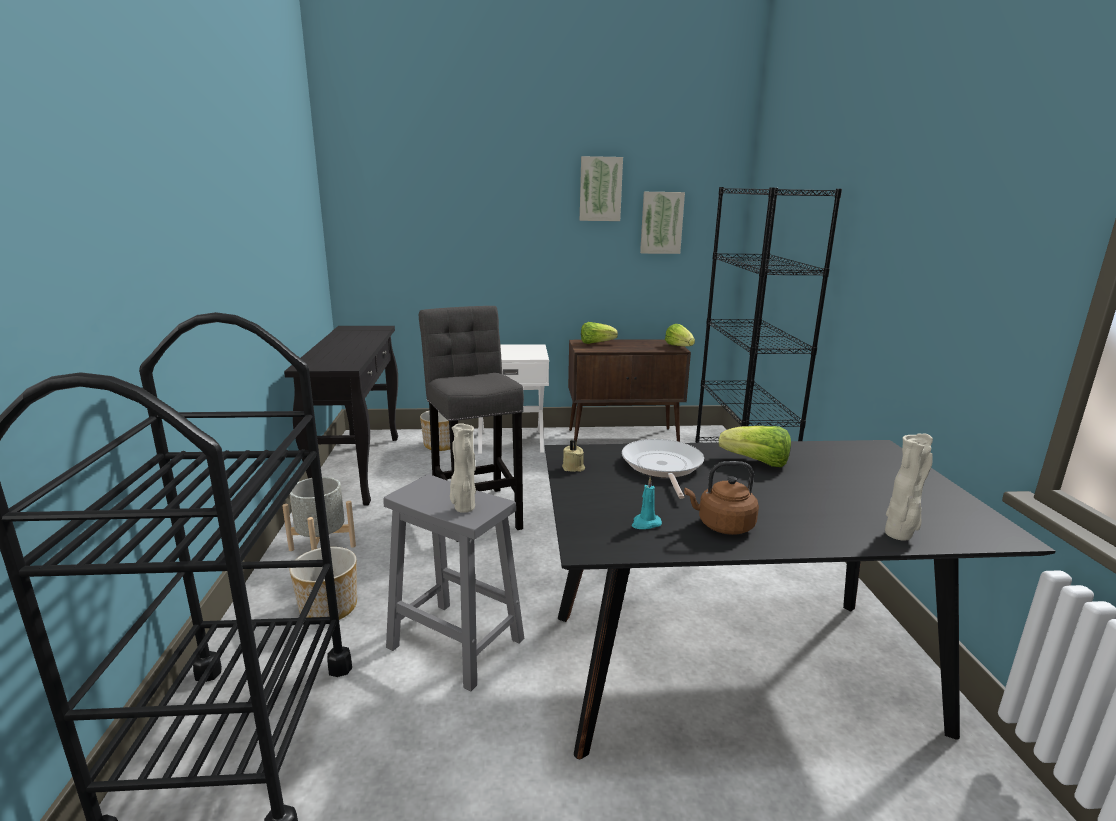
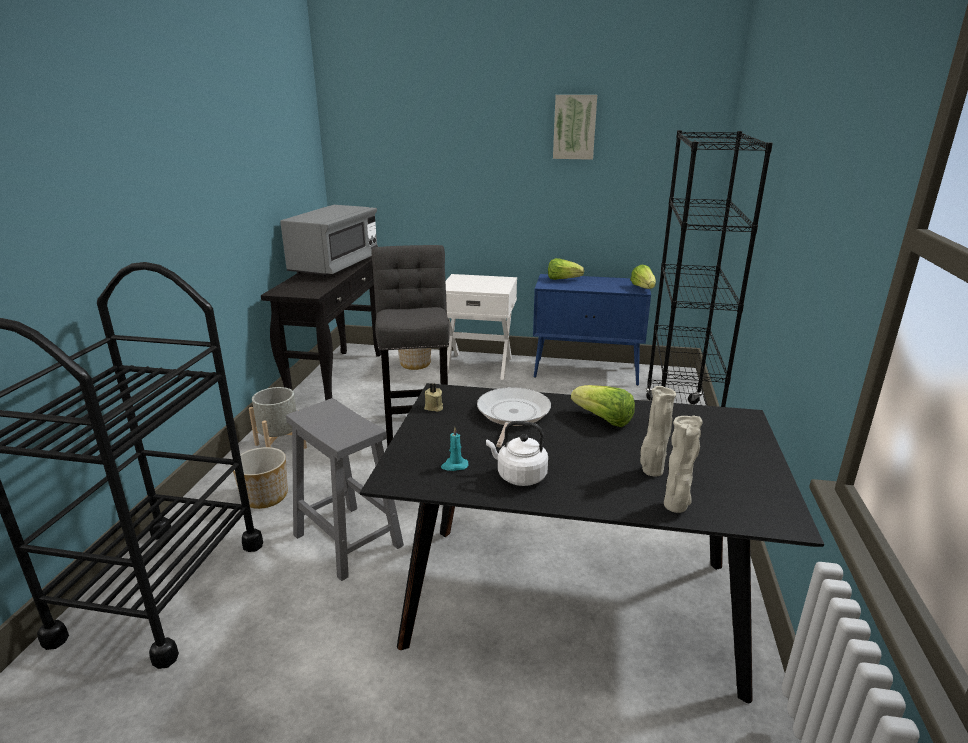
camera: 15 degrees right, 5 degrees up
(353, 339) = (335, 266): none -> grey microwave
(463, 508) = (340, 432): beige vase -> beige vase (651, 471)
(624, 437) = (587, 372): brown cabinet -> blue cabinet
(661, 222) = (636, 161): picture -> none
(722, 526) = (519, 476): brown kettle -> white kettle

